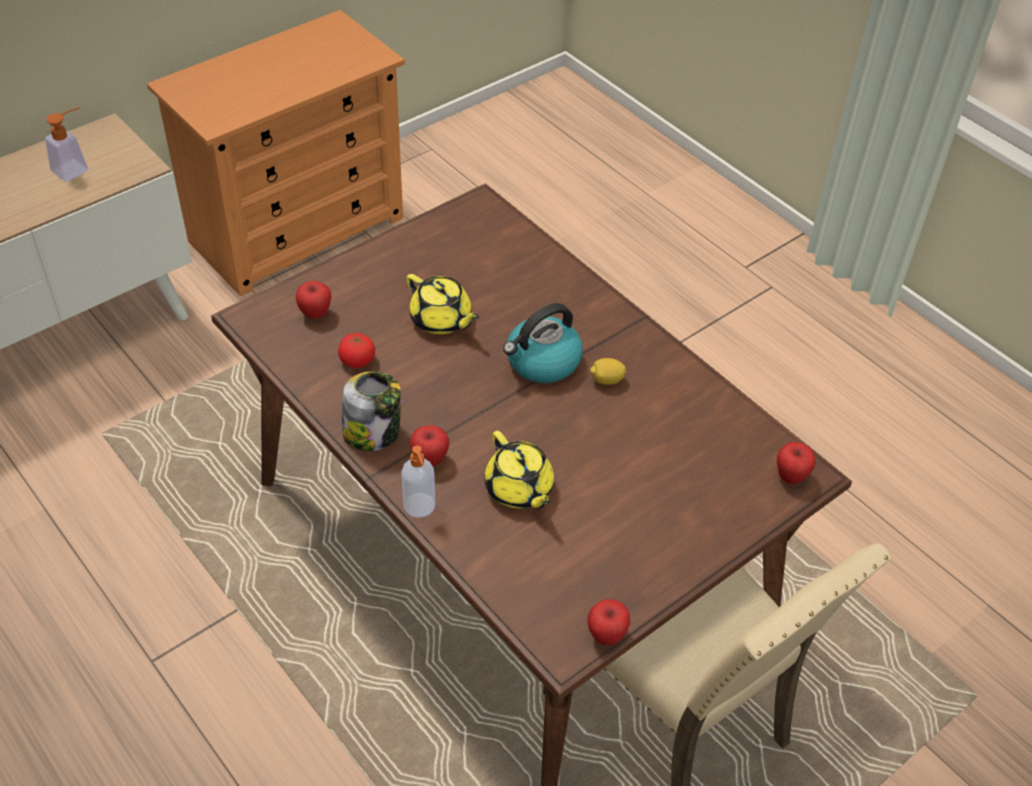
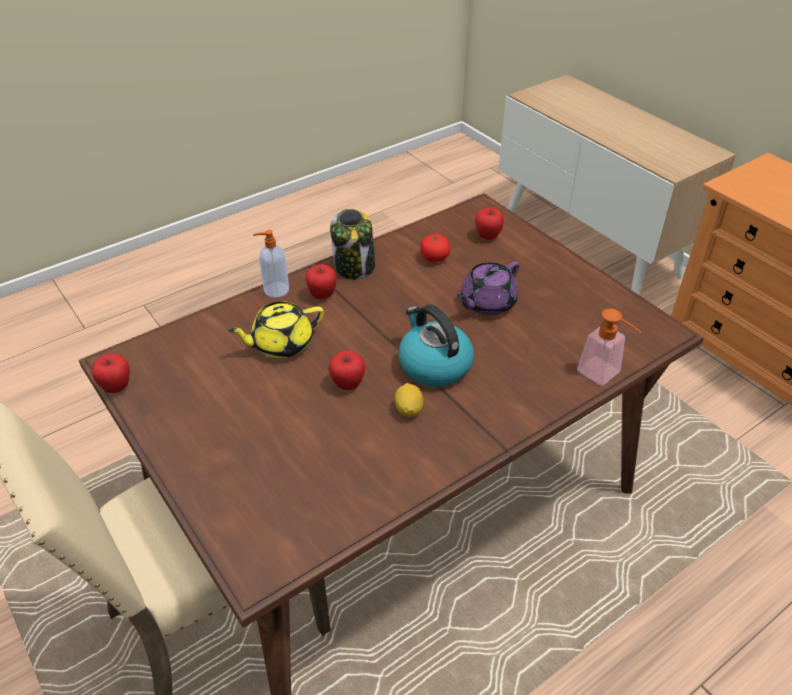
camera: 95 degrees right, 5 degrees down
(75, 168) = (657, 144): soap dispenser -> soap dispenser (604, 375)
(441, 320) = (486, 303): yellow teapot -> purple teapot
(791, 476) = (256, 554): apple -> apple (348, 384)

